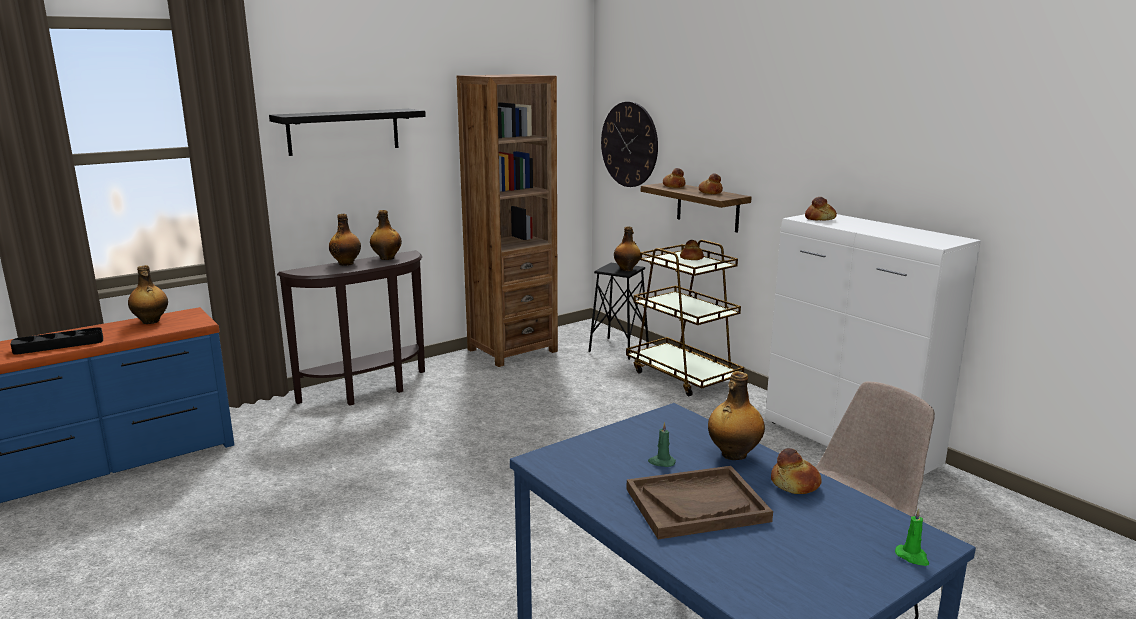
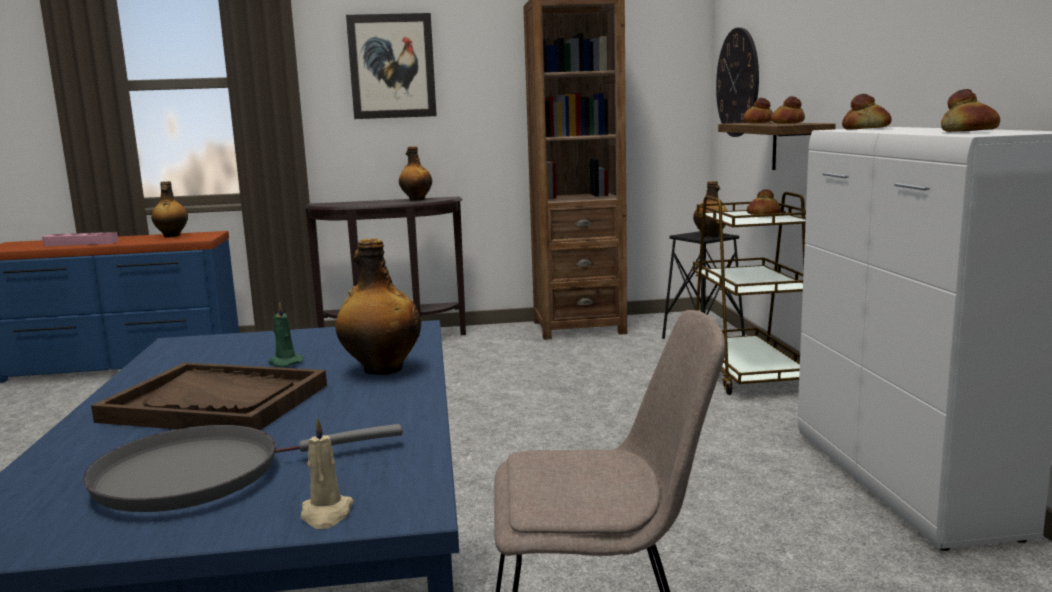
camera: 30 degrees right, 5 degrees down
(59, 345) = (81, 243): black tray -> pink tray
(343, 131) = (392, 66): black shelf -> picture
(346, 263) = (372, 201): bottle -> none
(794, 485) = (377, 408): bread -> bread (968, 131)
(807, 554) = (202, 475): none -> grey frying pan
(912, 557) = (326, 514): green candle -> beige candle

